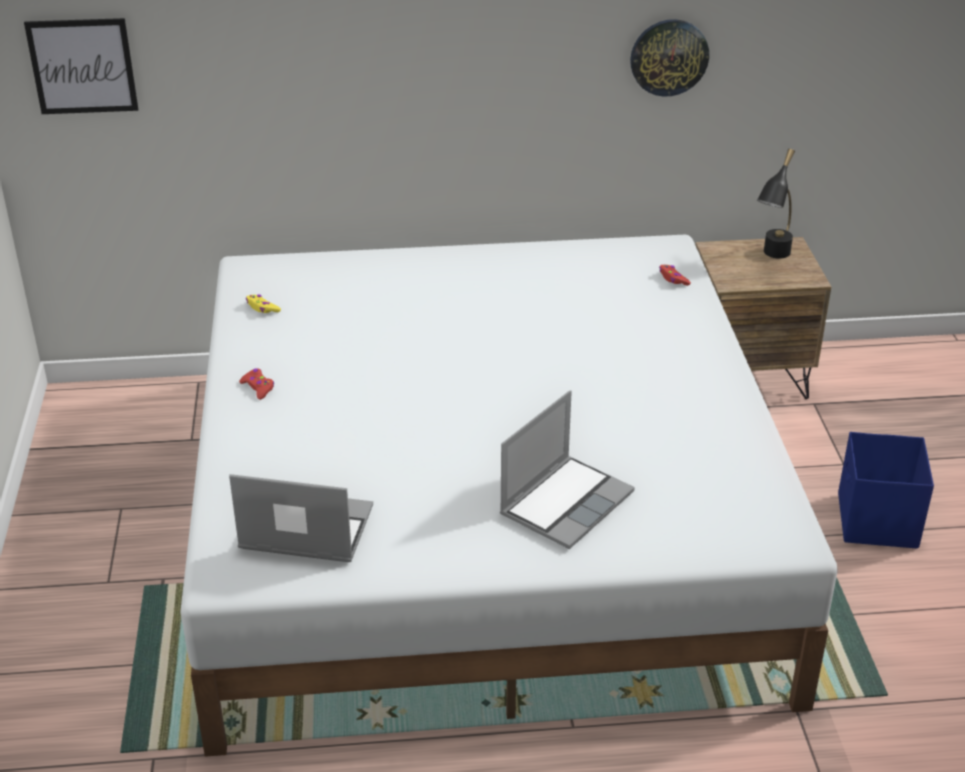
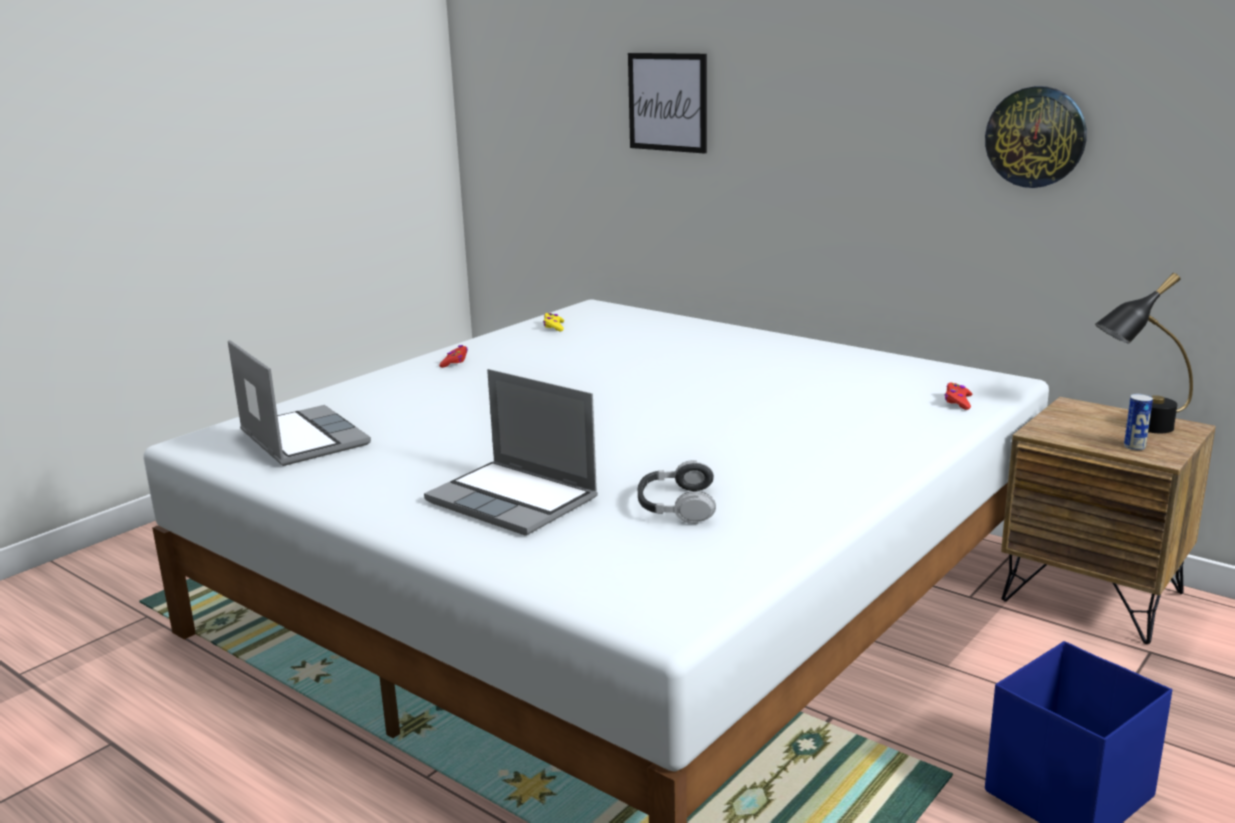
camera: 45 degrees right, 15 degrees down
(82, 66) = (514, 98): picture -> picture (668, 102)
(566, 502) = (515, 500): laptop -> laptop turned 45 degrees clockwise
(662, 454) = (676, 505): none -> headphones
(790, 275) = (1134, 447): none -> can

